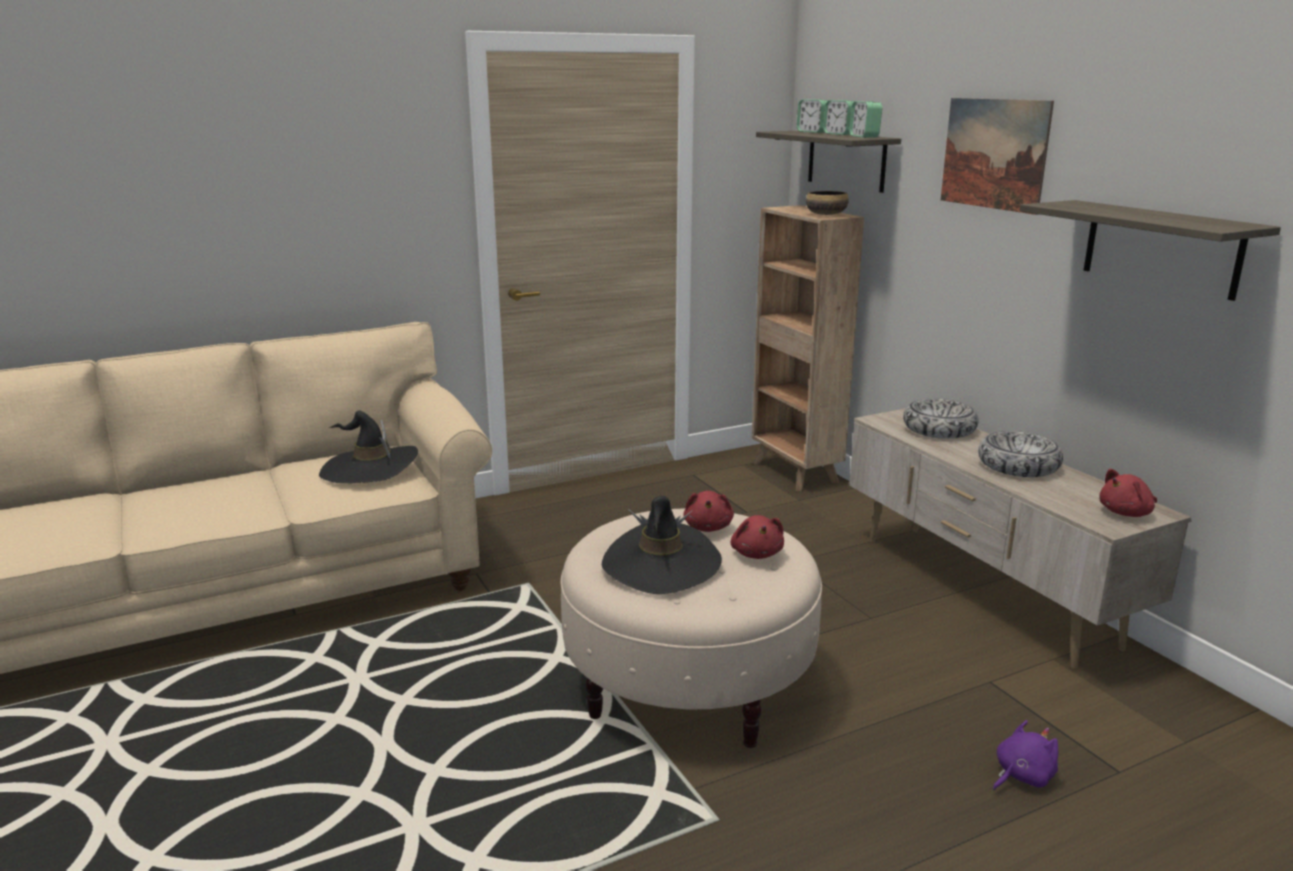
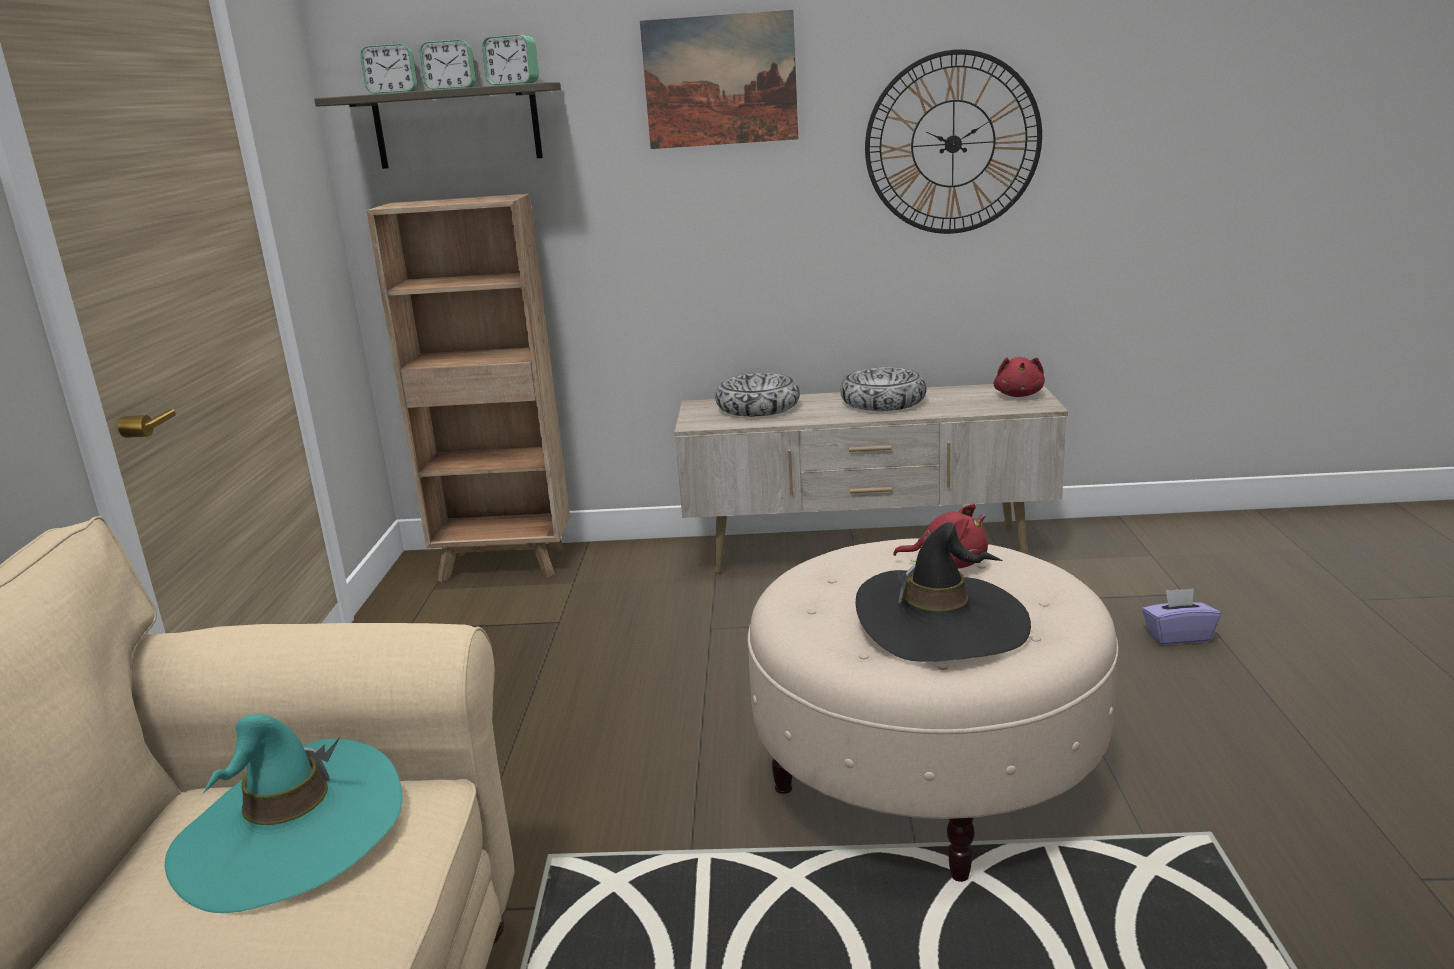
camera: 60 degrees left, 0 degrees up
(369, 469) = (290, 834): black hat -> turquoise hat
(708, 527) = (853, 575): red plush toy -> none
(826, 214) = (482, 198): bowl -> none
(1021, 776) = (1178, 636): purple plush toy -> purple tissue box
(1161, 248) = (952, 144): shelf -> wall clock

